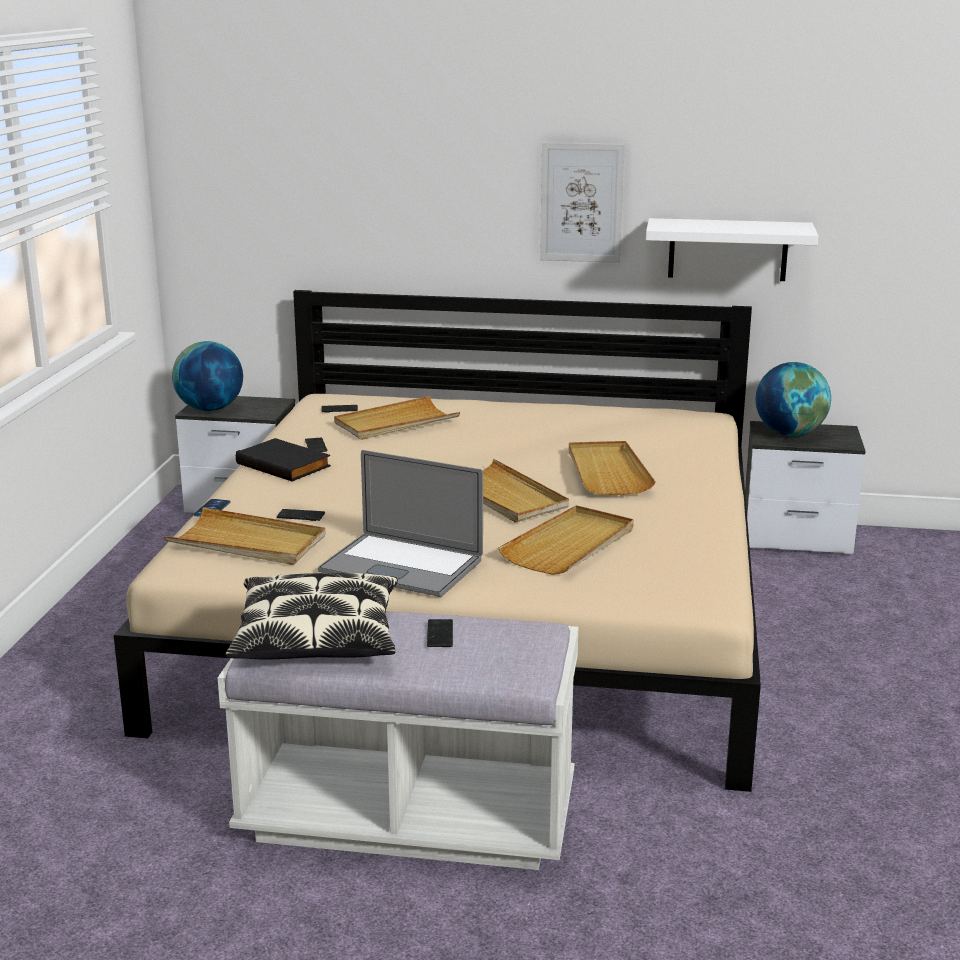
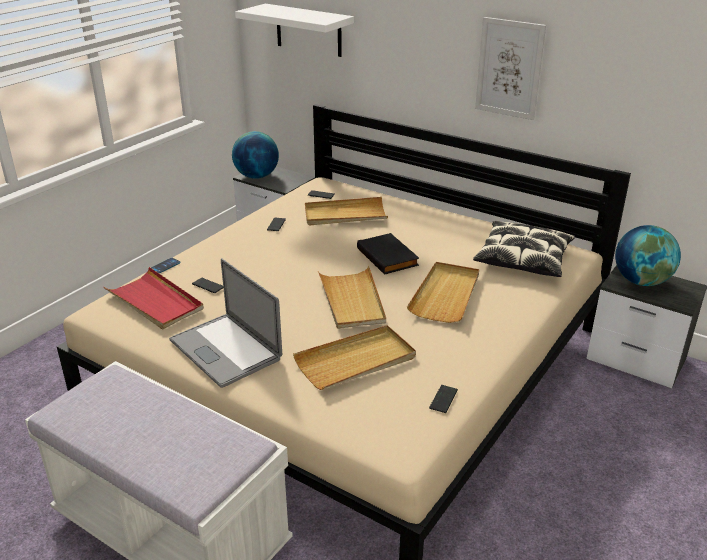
camera: 25 degrees right, 10 degrees up
(247, 542) = (155, 302): beige tray -> red tray
(285, 464) = (243, 237): black book -> black book (389, 257)
(317, 638) = (102, 406): pillow -> pillow (523, 259)
(440, 634) = (176, 429): phone -> phone (443, 399)
(728, 249) = (620, 123): white shelf -> white shelf (308, 30)

